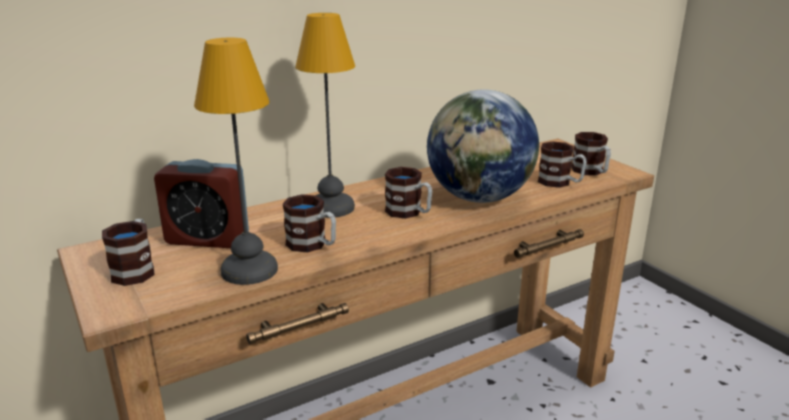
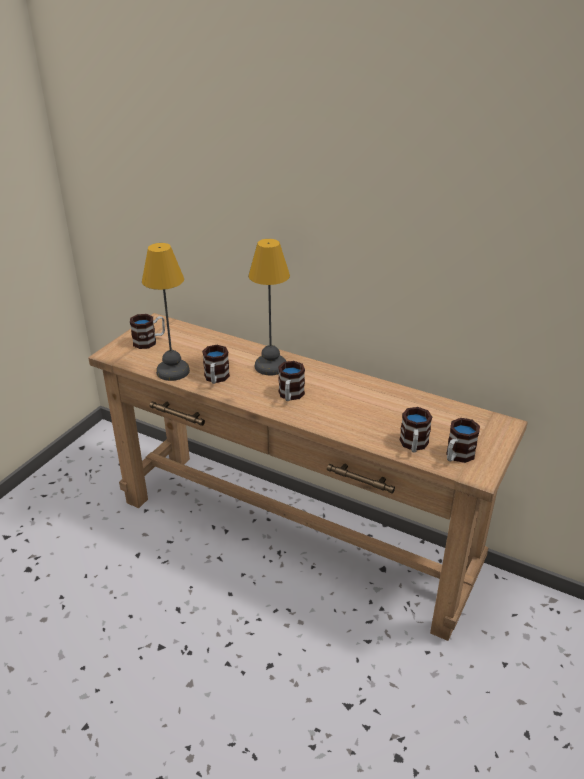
camera: 60 degrees right, 10 degrees up
(207, 239) = (195, 345): alarm clock -> none
(479, 198) = (343, 416): globe -> none

